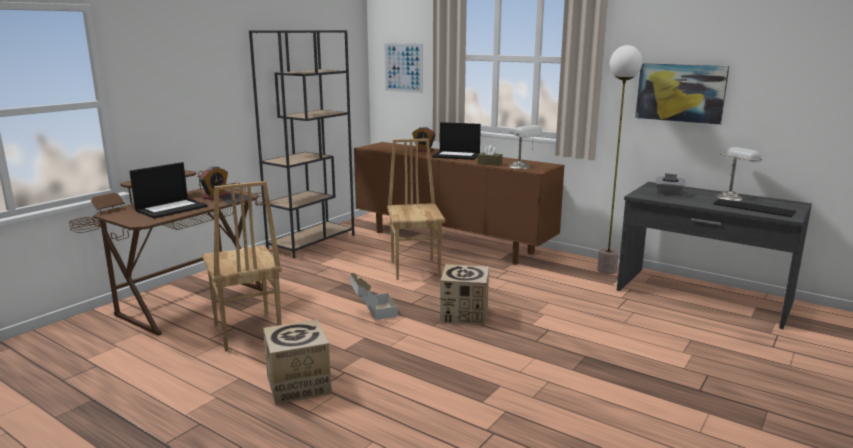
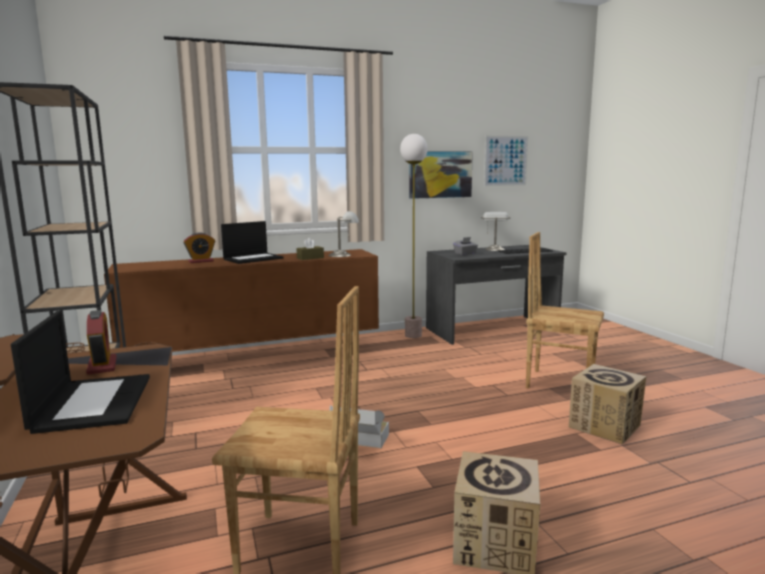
camera: 55 degrees left, 5 degrees down
(403, 67) = (126, 165): picture -> picture (506, 161)
(416, 269) = (289, 392): brown chair -> brown chair (559, 383)
(464, 314) = (423, 404): cardboard box -> cardboard box (605, 426)

